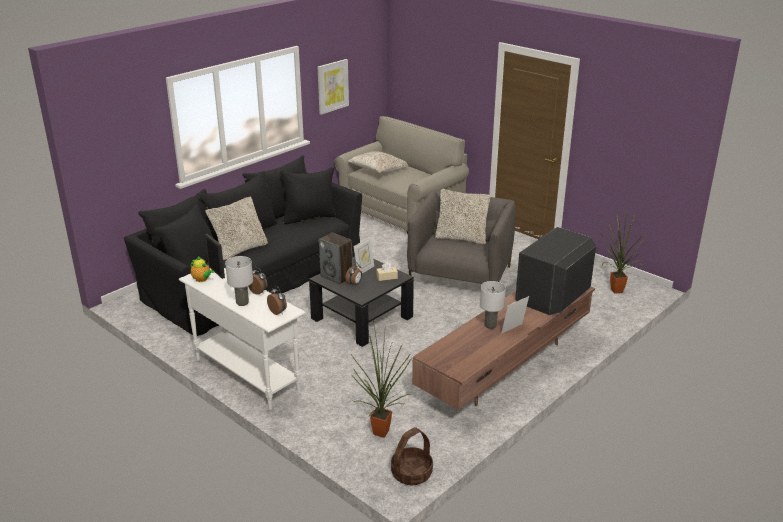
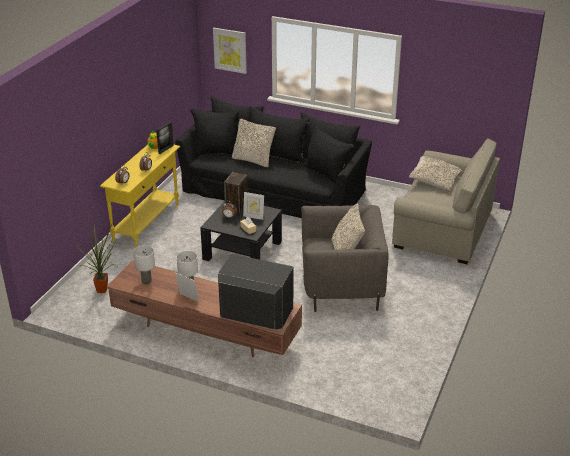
camera: 70 degrees right, 5 degrees up
(243, 303) = (129, 168): white table lamp -> white table lamp (146, 281)
(247, 375) = (147, 222): white console table -> yellow console table
(332, 86) = (437, 86): picture -> picture (230, 50)
(411, 473) = (63, 312): basket -> none
(614, 291) = (374, 383): potted plant -> none

